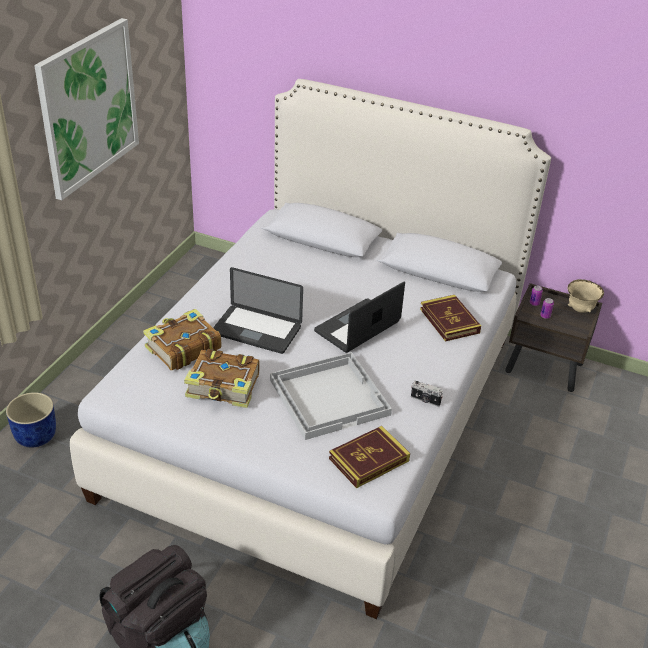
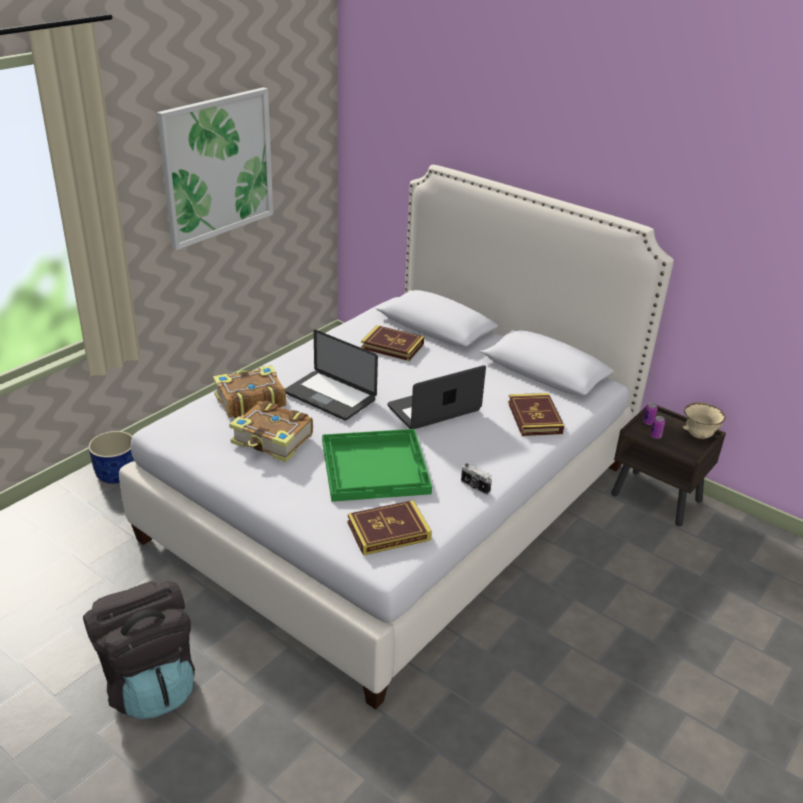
camera: 15 degrees right, 5 degrees down
(291, 266) = (392, 346): none -> book
(329, 396) = (375, 466): white tray -> green tray

